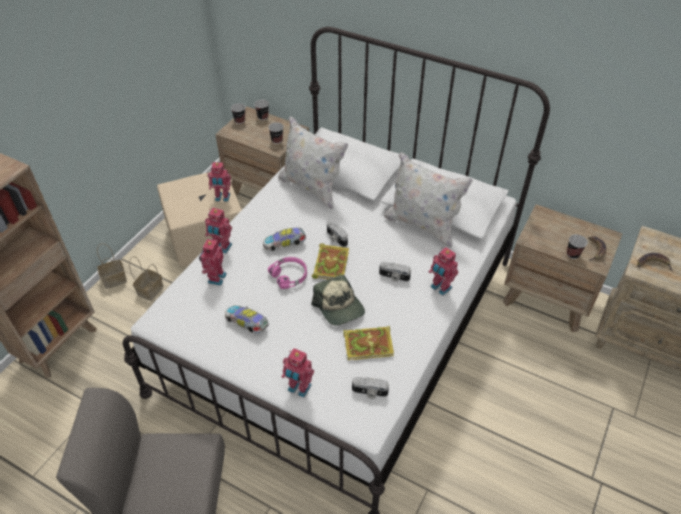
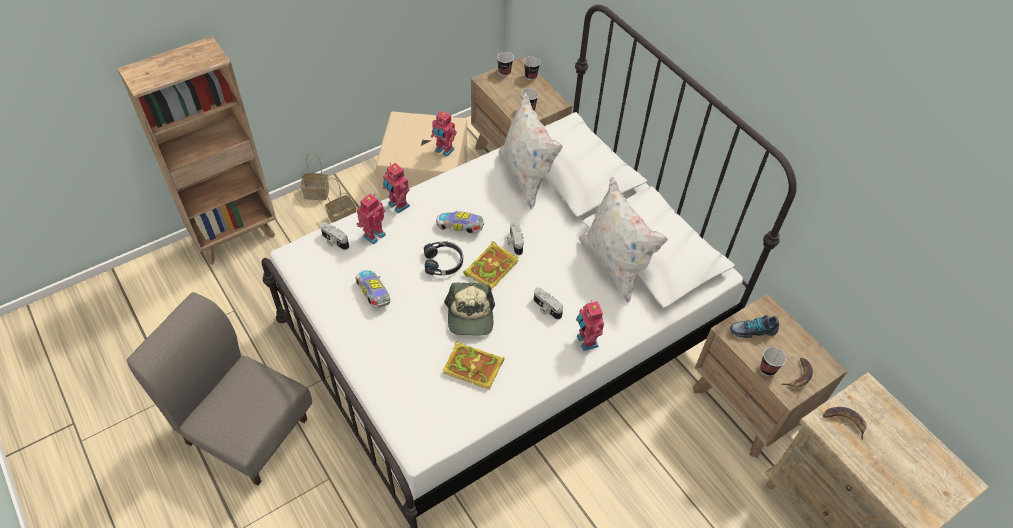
camera: 25 degrees right, 5 degrees up
(289, 275) = (443, 262): pink headphones -> black headphones
(299, 389) = (380, 379): toy robot -> none
(369, 392) = (443, 414): camera -> camera (334, 241)
(544, 232) = (752, 330): none -> shoe

